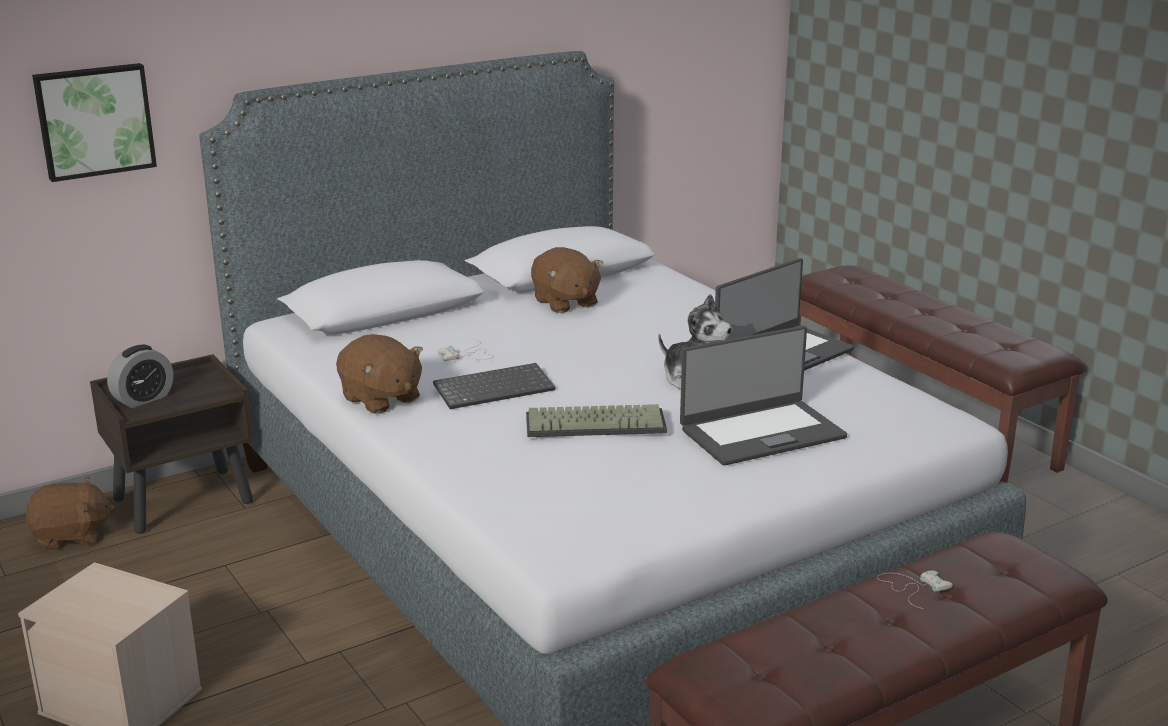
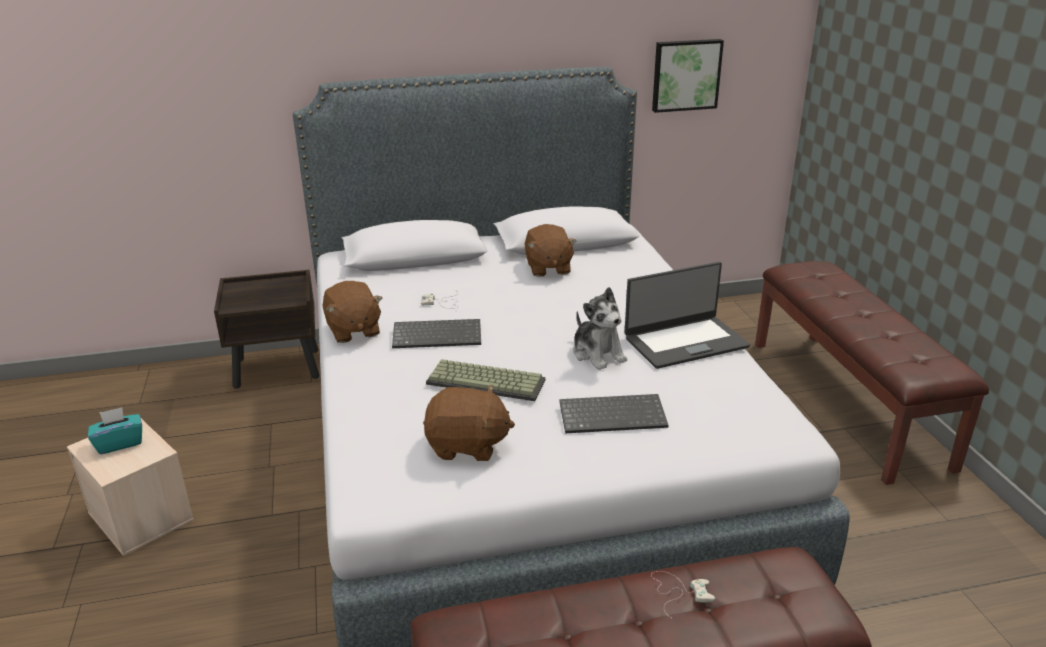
camera: 20 degrees right, 5 degrees up
(71, 536) = (195, 382): brown plush toy -> brown plush toy (467, 445)
(94, 120) = (220, 96): picture -> picture (685, 75)
(96, 595) = (119, 443): none -> turquoise tissue box
(143, 399) = (244, 297): alarm clock -> none
(761, 432) = (613, 415): laptop -> keyboard

